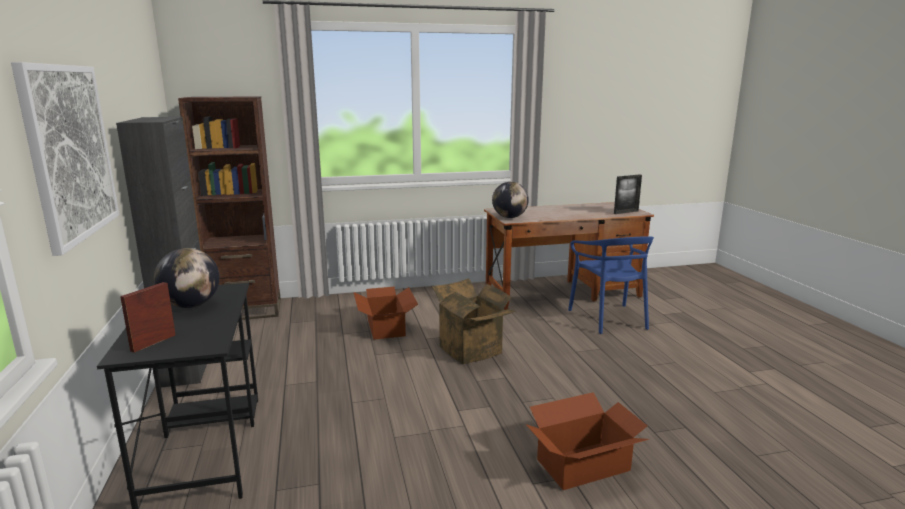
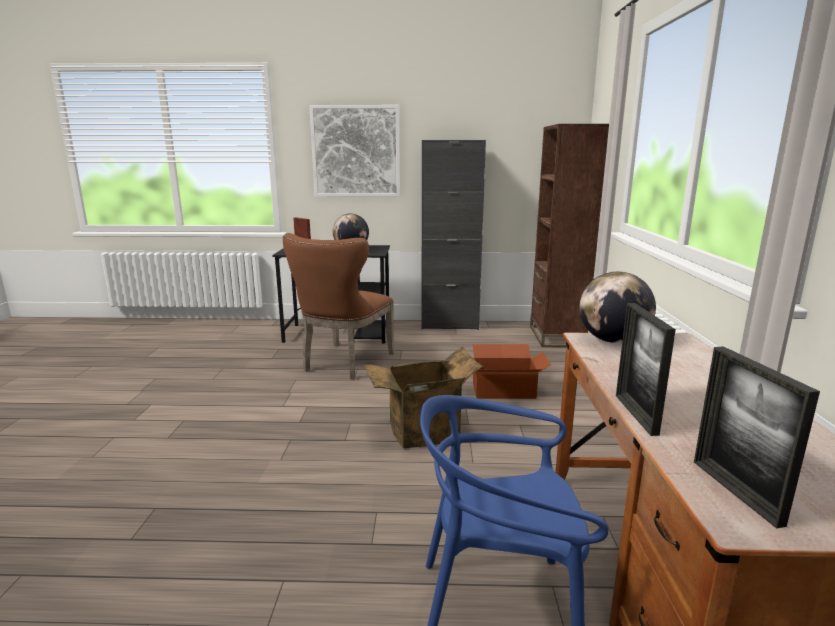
camera: 105 degrees right, 0 degrees up
(335, 414) = (344, 363): none -> brown chair
(584, 465) = (170, 447): cardboard box -> none
(590, 217) = (635, 414): none -> picture frame

